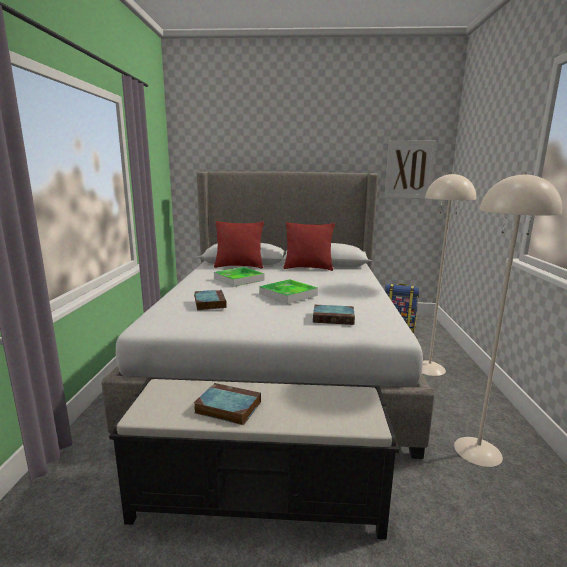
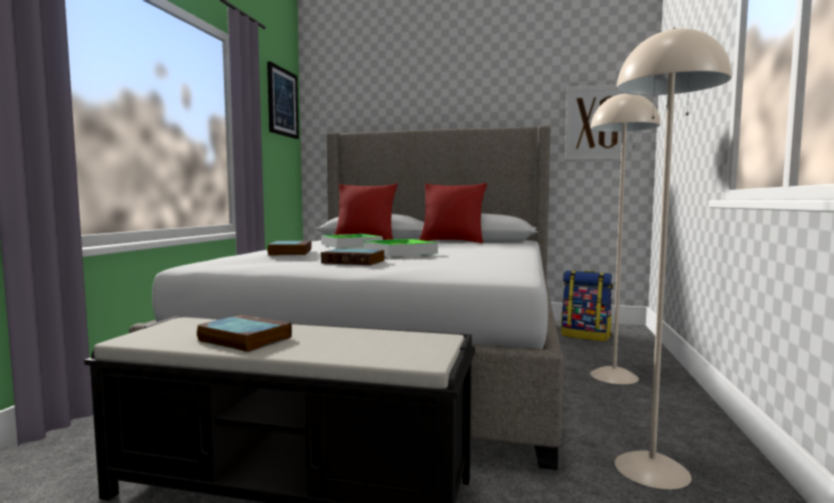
camera: 10 degrees right, 10 degrees down
(157, 145) = (282, 102): none -> picture
(334, 318) = (439, 264): book -> book (355, 262)

